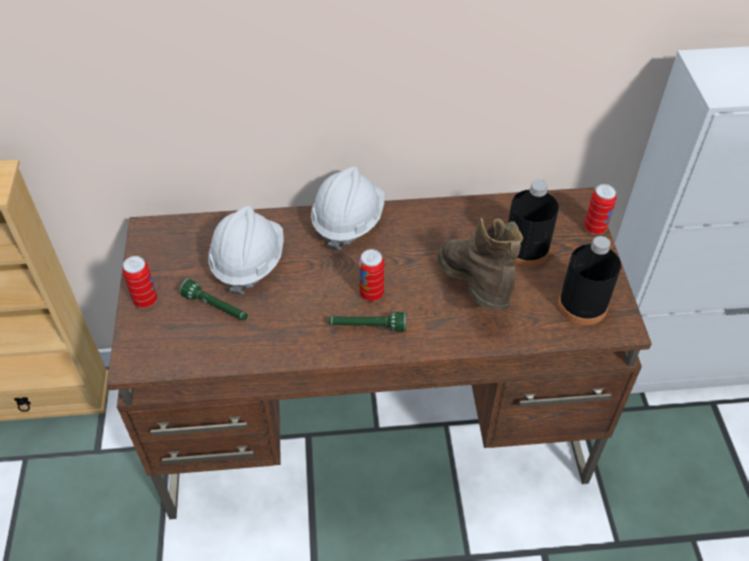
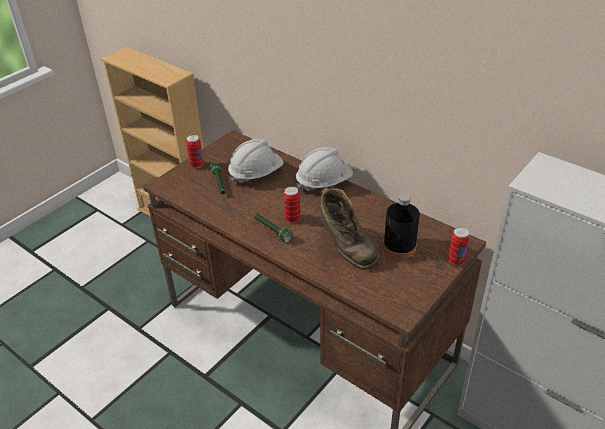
camera: 45 degrees right, 10 degrees down
(475, 290) = (345, 248): brown boot -> brown boot turned 120 degrees clockwise
(582, 305) = (394, 290): black bottle -> none

